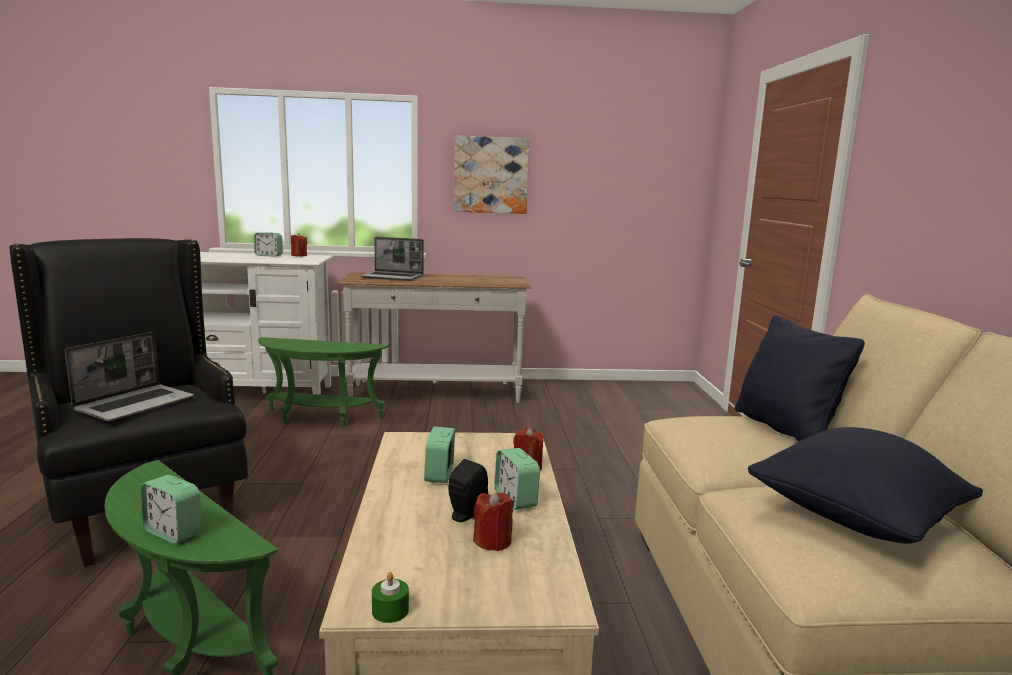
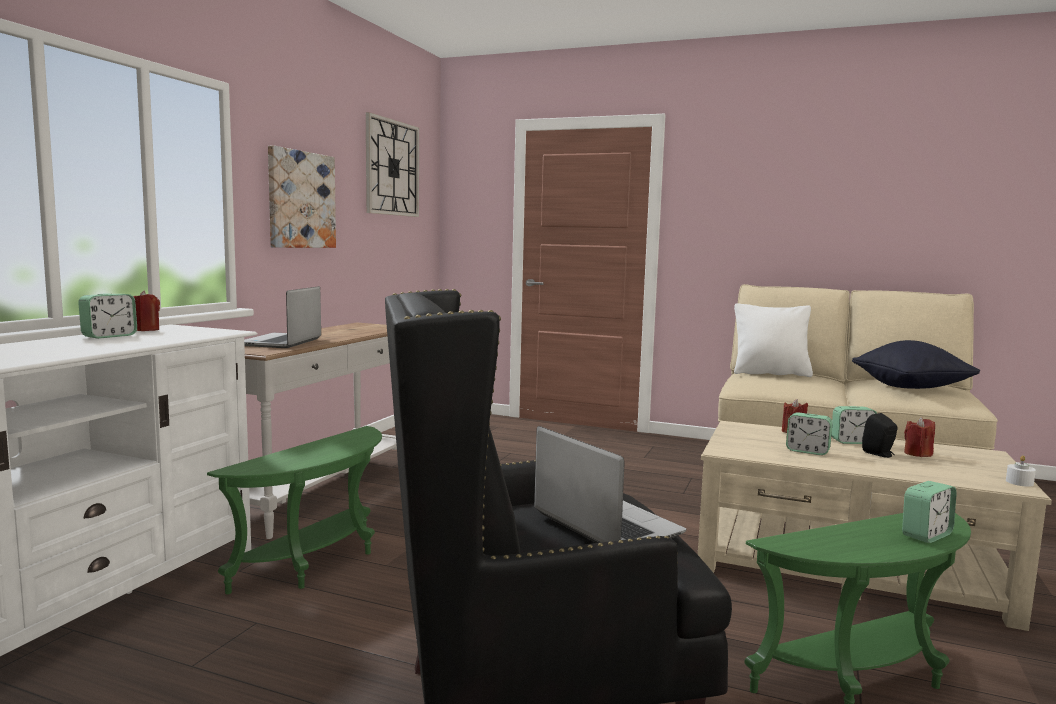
camera: 65 degrees left, 5 degrees down
(390, 610) = (1019, 482): green candle -> white candle
(393, 277) = (281, 342): laptop -> laptop turned 150 degrees clockwise
(624, 141) = (392, 168): none -> wall clock
(785, 428) = (770, 373): black pillow -> white pillow

